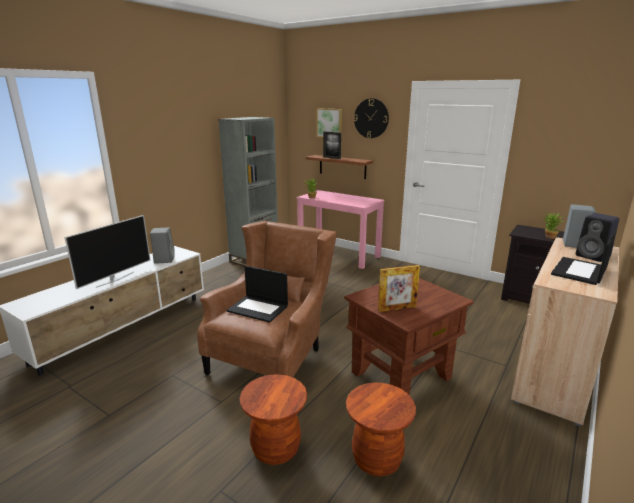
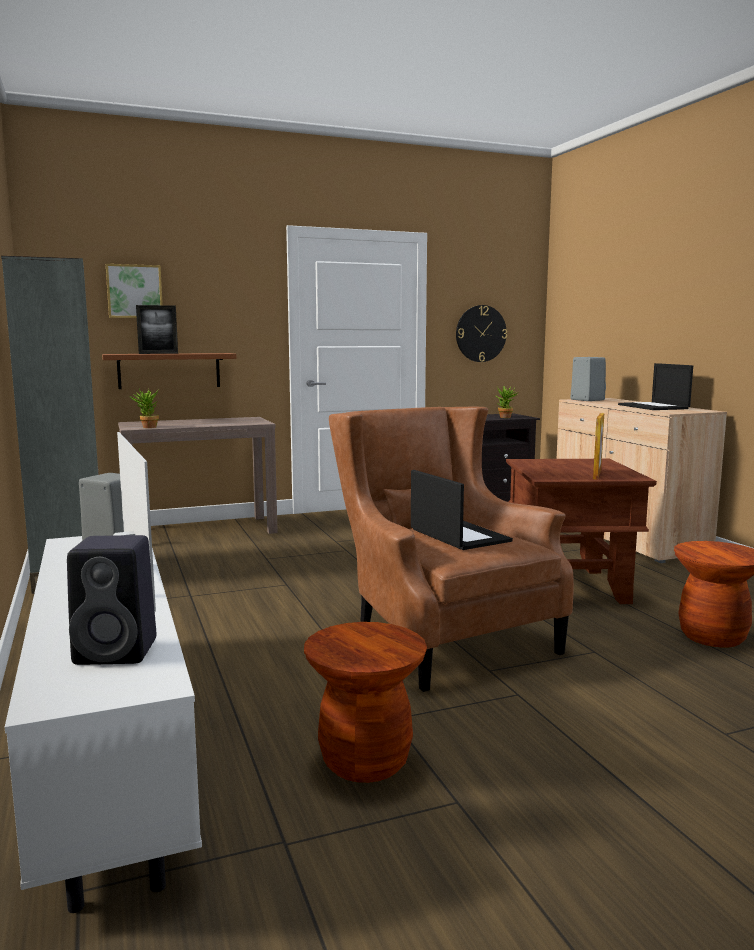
camera: 55 degrees left, 10 degrees down
(258, 308) = (458, 535): laptop -> laptop turned 90 degrees counterclockwise
(276, 449) = (660, 681): brown stool -> brown stool (365, 761)
(339, 254) = (201, 531): pink console table -> brown console table
(371, 118) = (221, 282): wall clock -> wall clock (480, 333)
(593, 256) = (623, 402): black speaker -> black speaker (119, 651)

